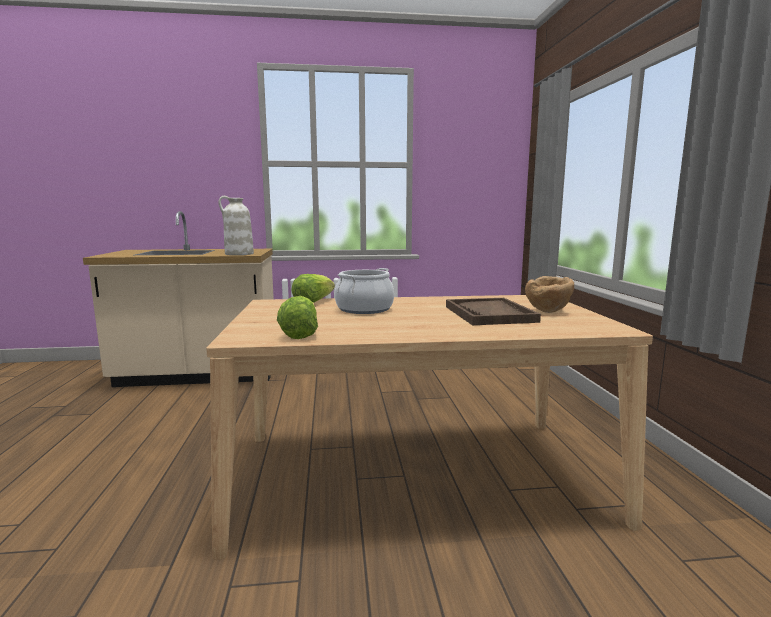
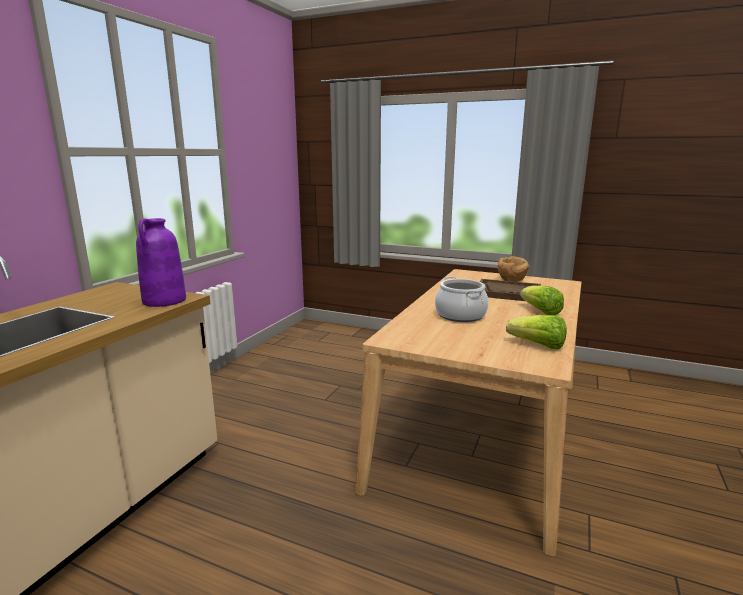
camera: 60 degrees left, 5 degrees up
(238, 254) = (164, 301): white vase -> purple vase
(313, 302) = (410, 325): lettuce -> lettuce (540, 311)

